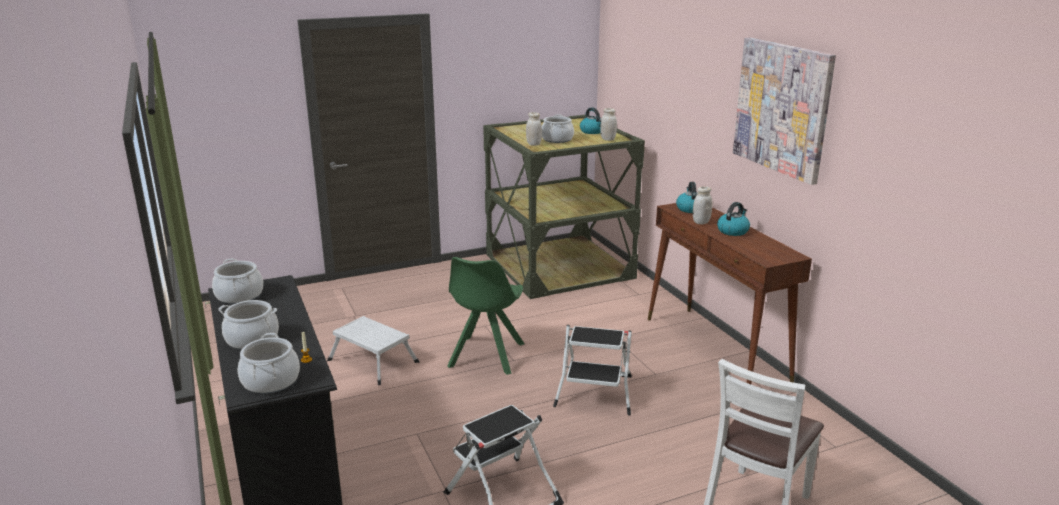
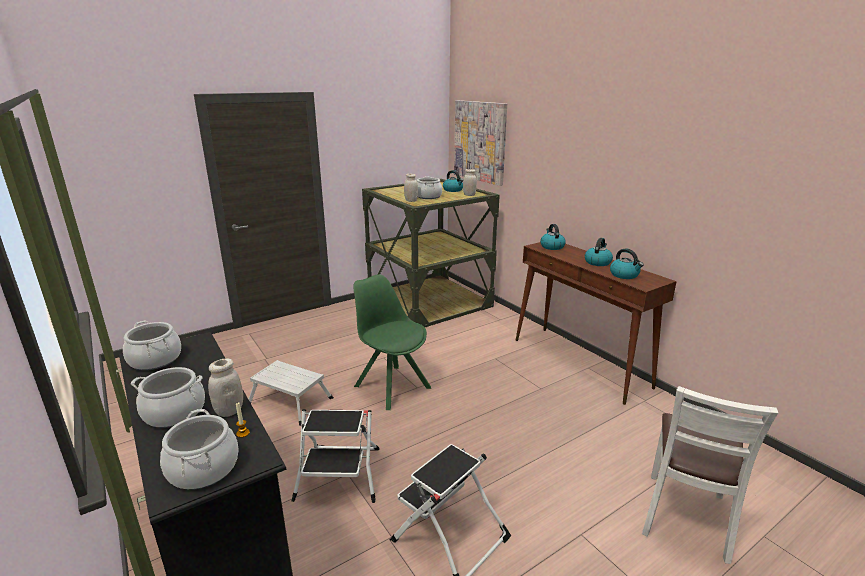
camera: 10 degrees left, 0 degrees up
(485, 356) = (391, 386): green chair -> green chair turned 135 degrees clockwise
(595, 392) = (497, 411): step ladder -> step ladder (340, 474)
(701, 222) = (567, 257): white jar -> white jar (229, 411)
(754, 248) = (624, 275): none -> kettle
(782, 108) = (641, 154): picture -> picture (480, 141)

